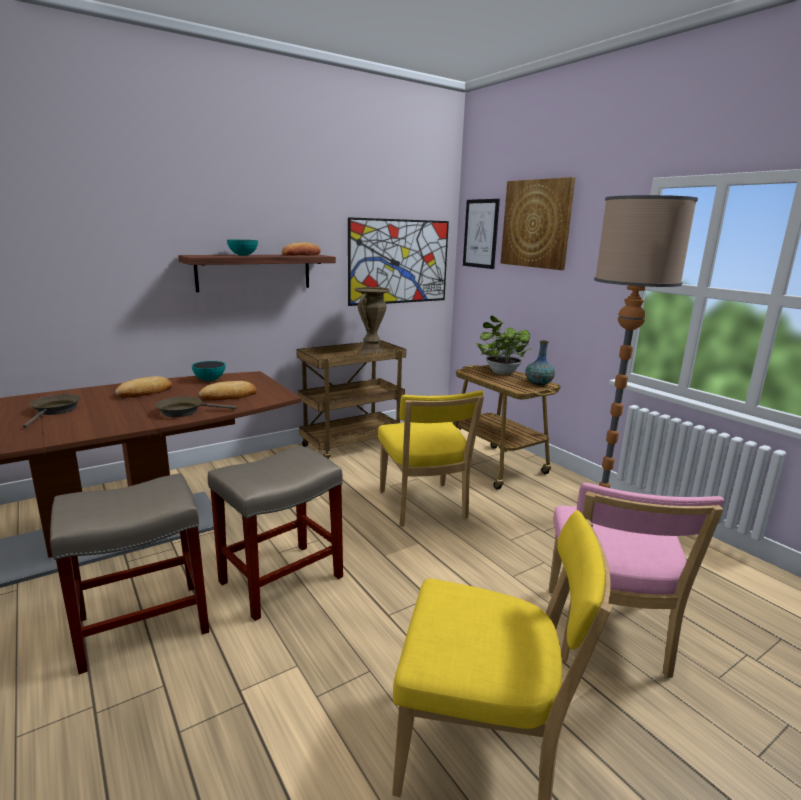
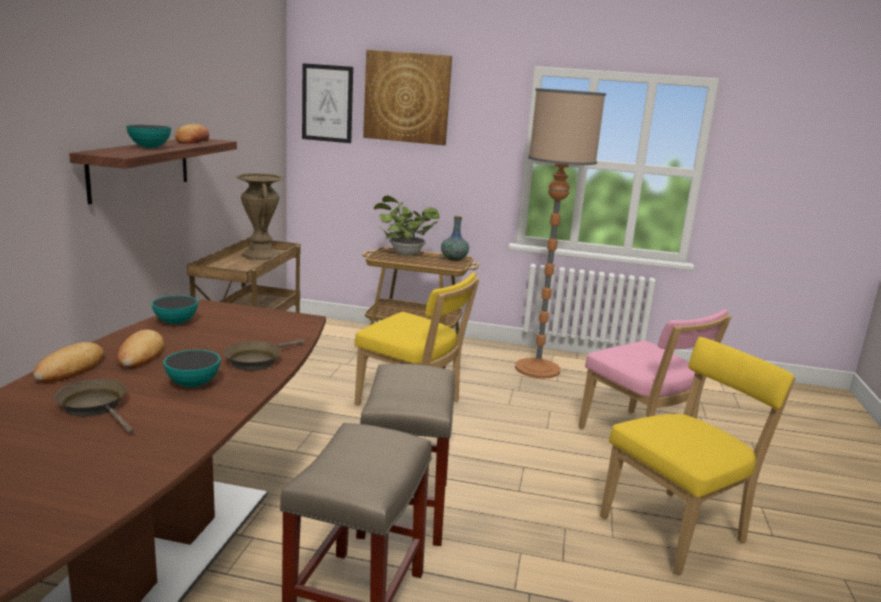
camera: 45 degrees left, 0 degrees up
(120, 414) = (193, 384): none -> bowl
(229, 396) = (252, 333): bread -> bread (70, 368)
(399, 262) = (251, 139): picture -> none

